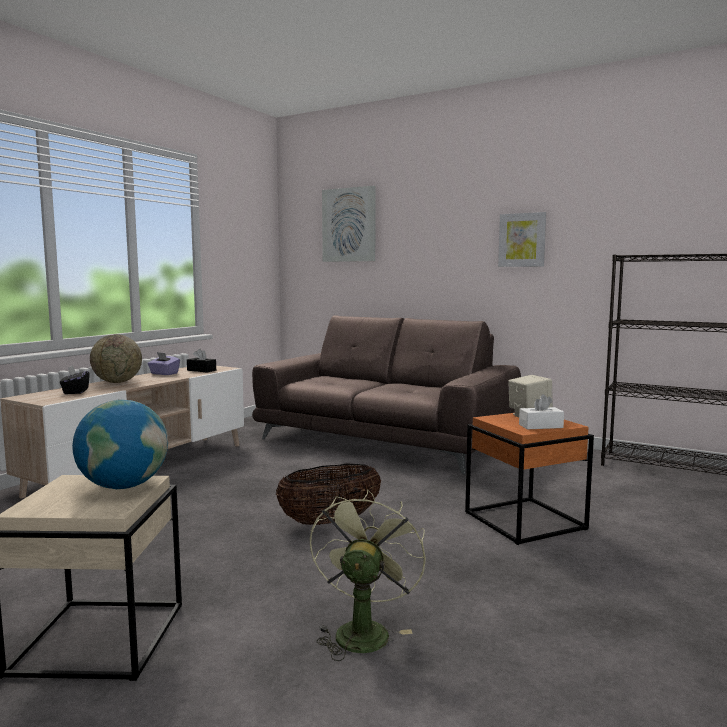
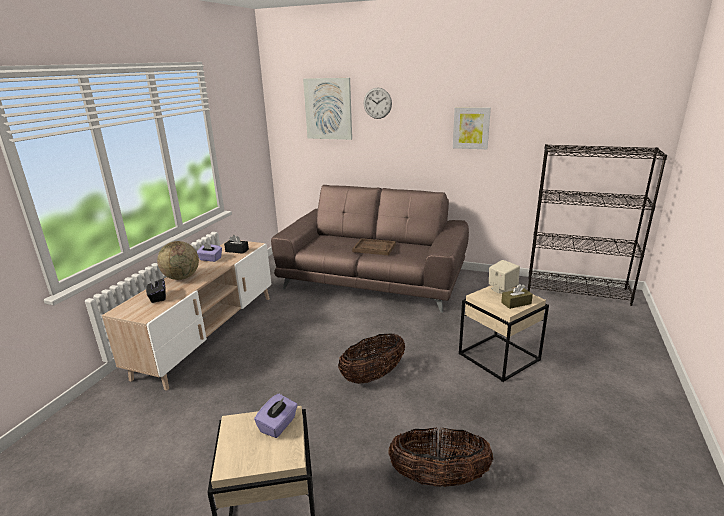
camera: 10 degrees left, 15 degrees up
(123, 486) = (278, 425): globe -> purple tissue box
(362, 630) = (438, 478): green fan -> basket
(381, 386) = (374, 248): none -> brown tray
(406, 215) = (377, 103): none -> wall clock
(523, 520) = (498, 357): orange side table -> beige side table
(540, 426) = (516, 303): white tissue box -> brown tissue box

